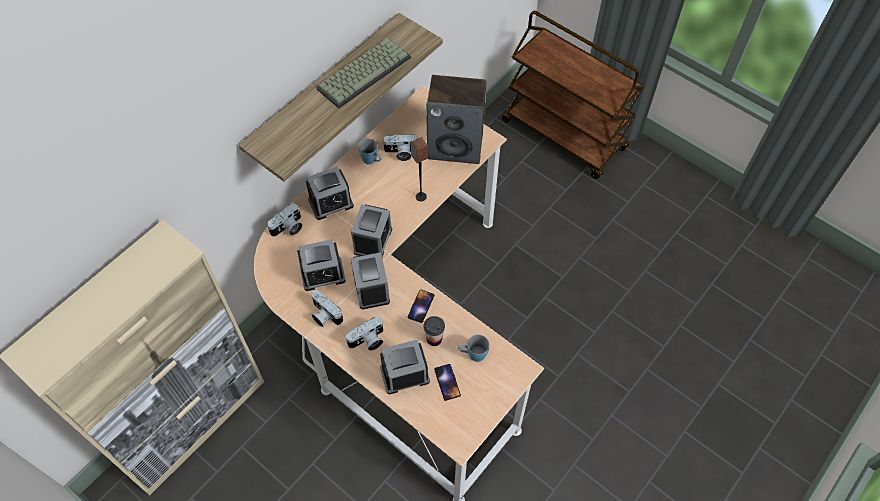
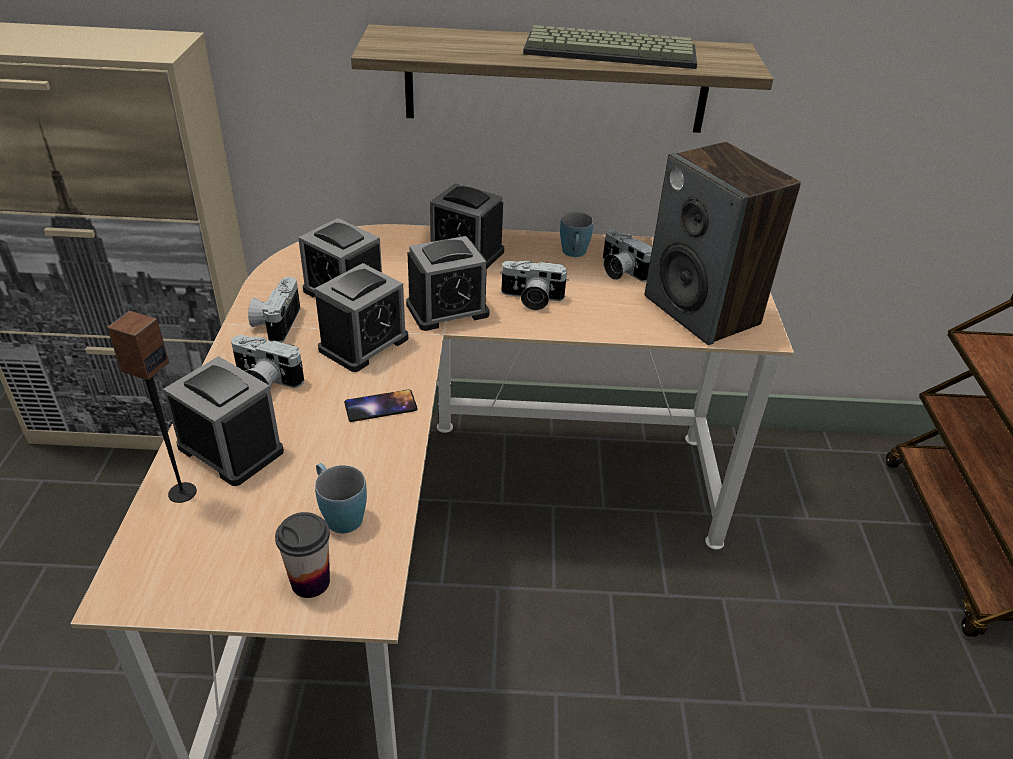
camera: 50 degrees right, 20 degrees down
(288, 228) = (388, 239): camera -> camera (531, 299)
(420, 196) = (574, 318): speaker -> speaker (182, 492)
(434, 339) = (330, 450): cup -> cup (310, 582)
(447, 382) = (253, 508): phone -> none

